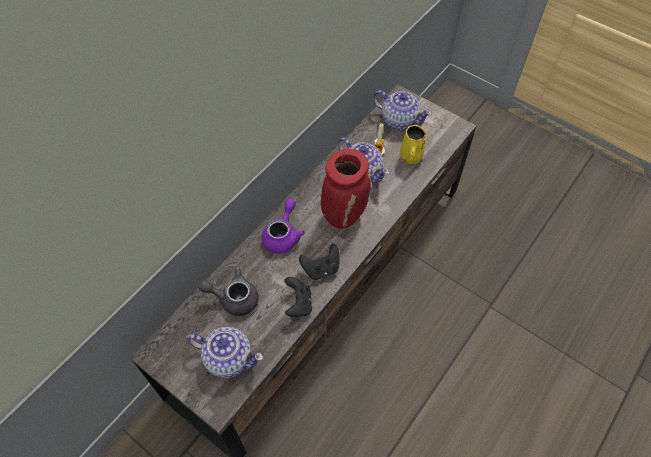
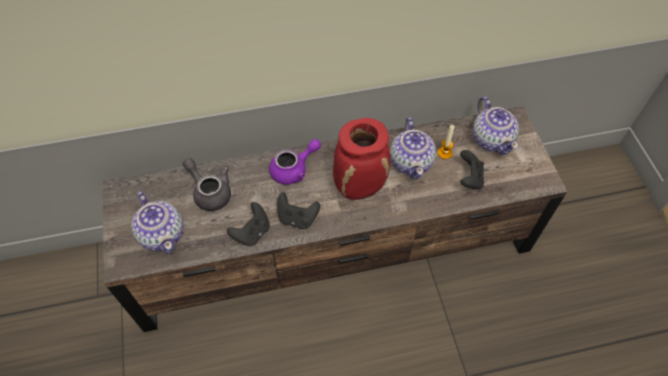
camera: 40 degrees right, 0 degrees up
(410, 157) = (469, 178): yellow mug -> black game controller

